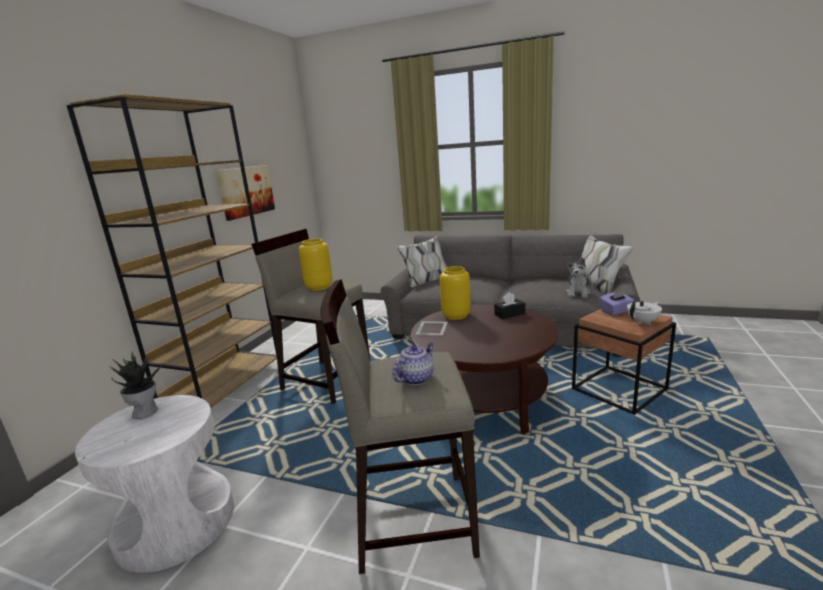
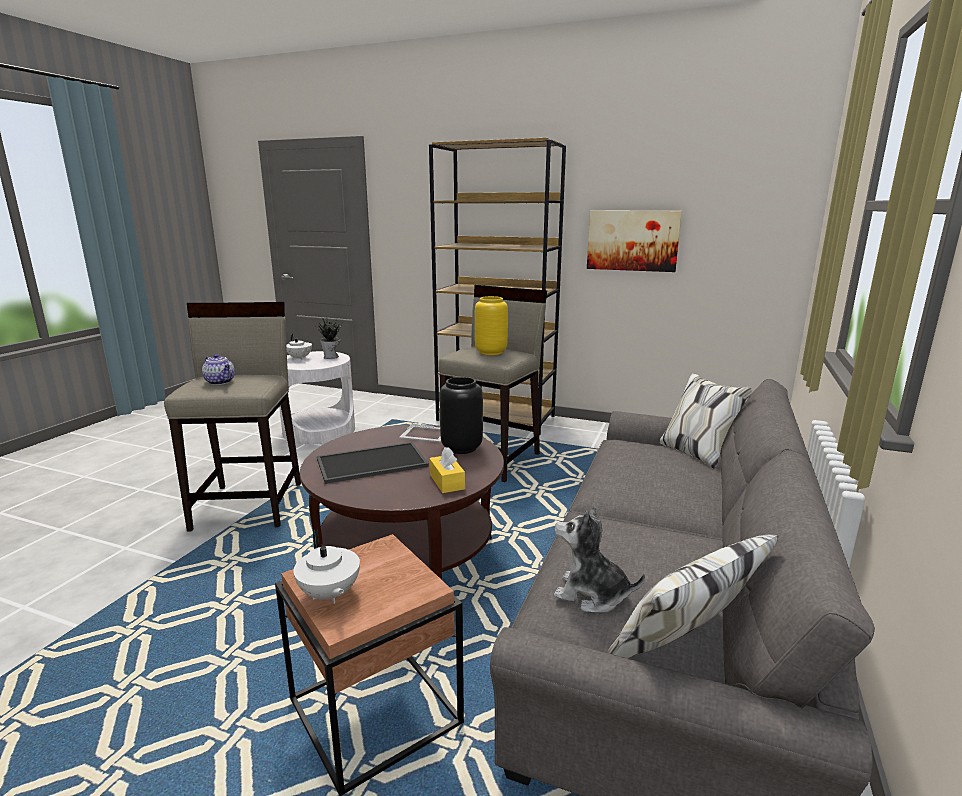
camera: 90 degrees right, 0 degrees up
(126, 441) = (299, 358): none -> white teapot
(455, 315) = (462, 447): yellow vase -> black vase
(493, 337) = (371, 463): none -> tray
(509, 314) = (447, 482): black tissue box -> yellow tissue box
(616, 311) = (400, 579): purple tissue box -> none

